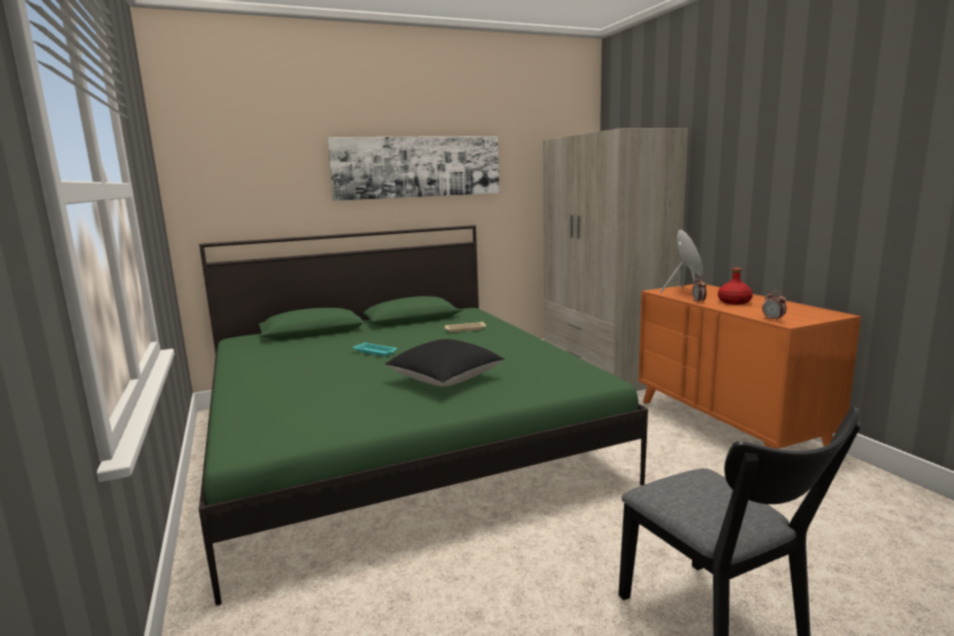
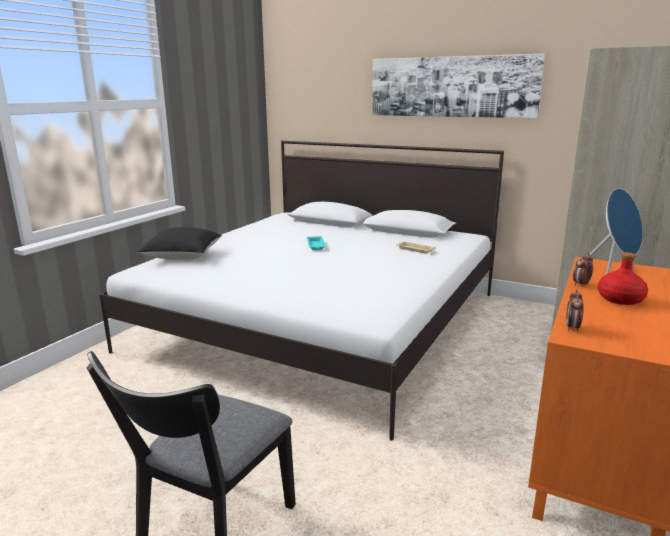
camera: 50 degrees right, 5 degrees up
(398, 439) = (322, 320): green bed -> white bed
(445, 379) = (295, 277): black pillow -> black pillow (183, 256)

